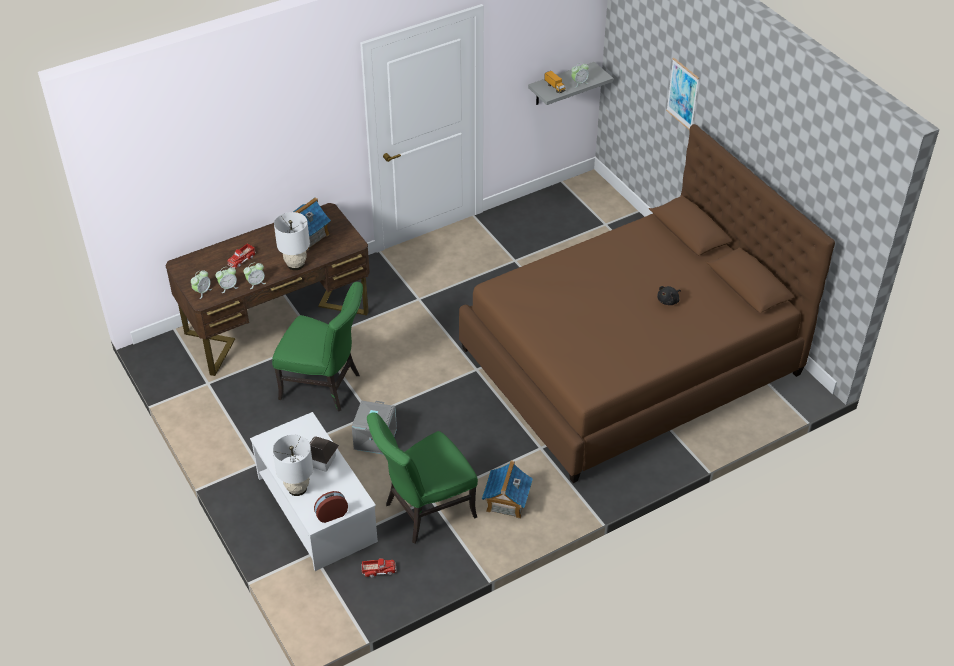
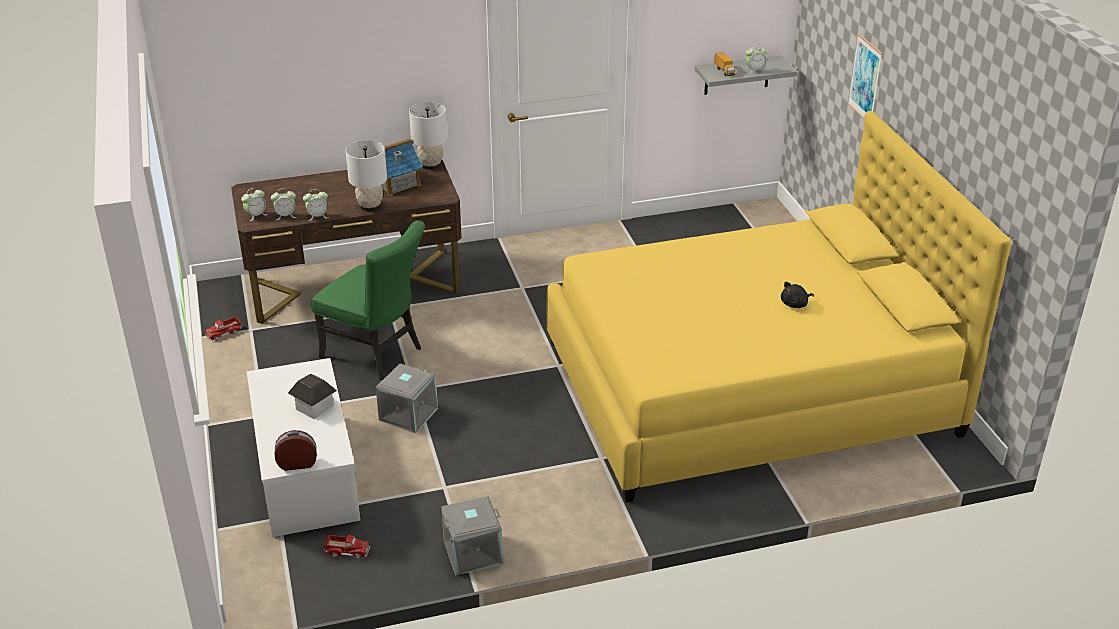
camera: 15 degrees right, 10 degrees down
(241, 259) = (314, 193): toy truck -> toy truck (224, 333)
(297, 488) = (272, 430): white table lamp -> white table lamp (430, 165)
(424, 511) = (431, 499): green chair -> none
(474, 550) = (473, 552): none -> grey storage box
(506, 502) = (535, 507): toy house -> none
(630, 361) = (748, 387): brown bed -> yellow bed

